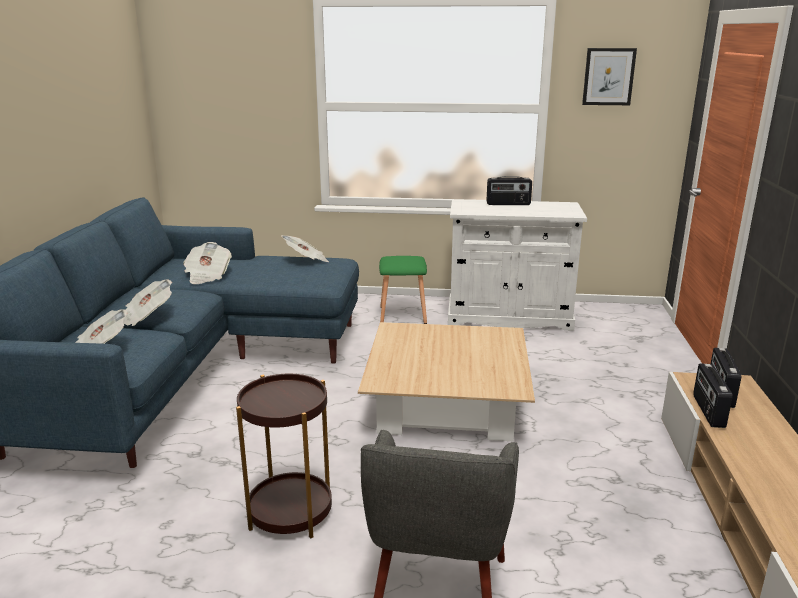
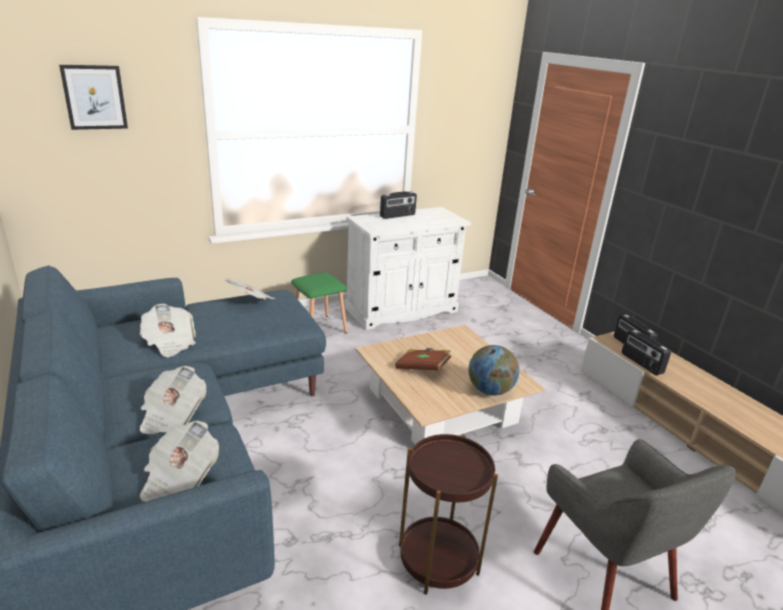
camera: 35 degrees left, 5 degrees up
(422, 351) = (422, 368): none -> brown book
(467, 385) = (490, 390): none -> globe
(608, 76) = (457, 101): picture -> picture (94, 97)

